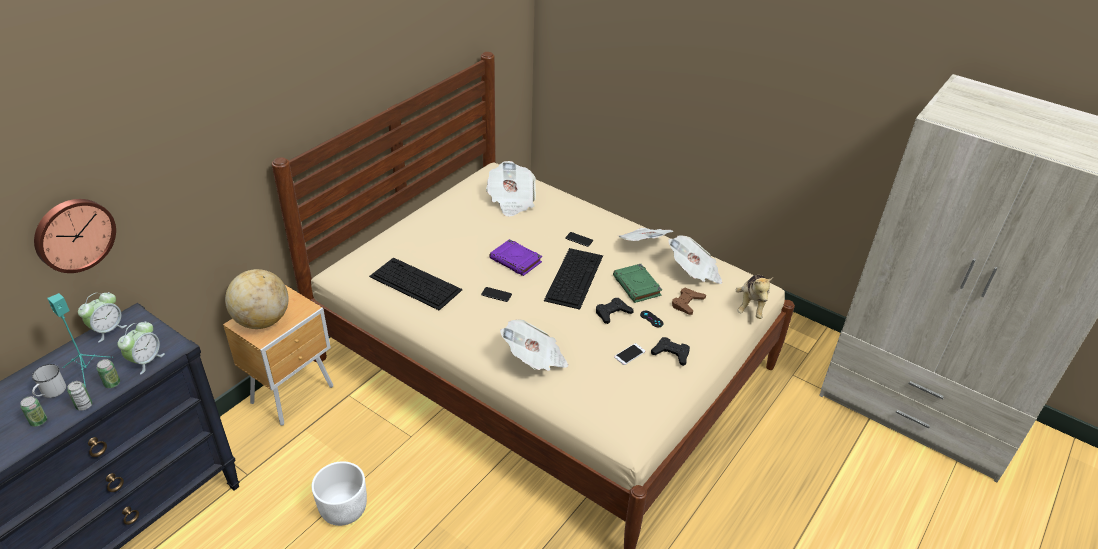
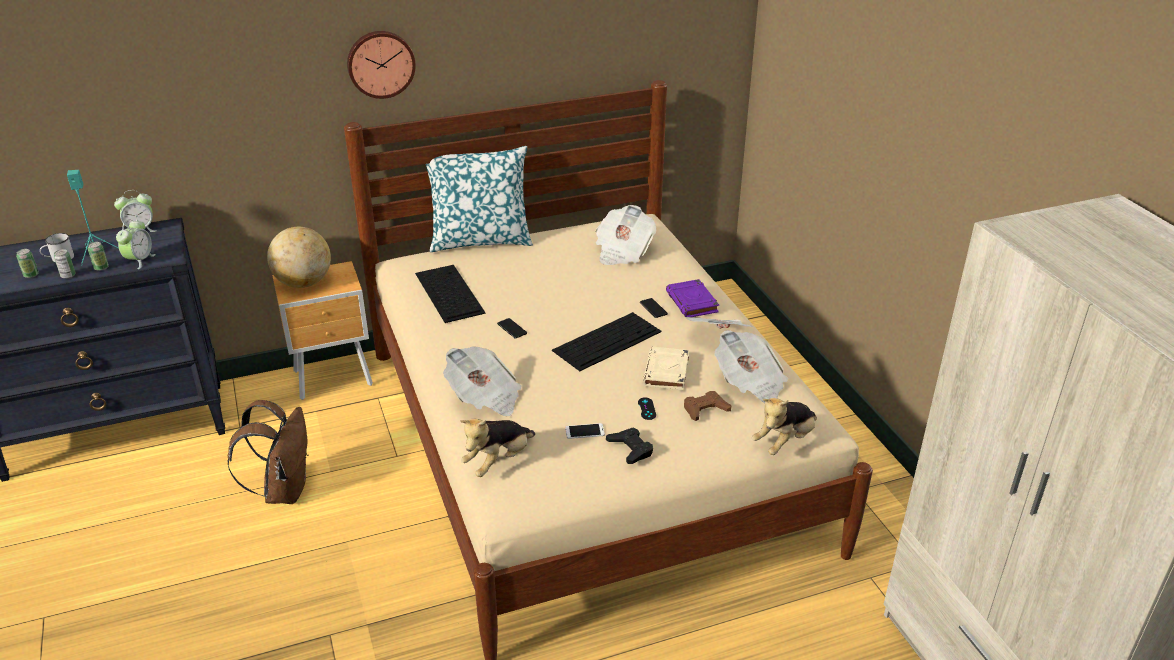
camera: 35 degrees right, 5 degrees down
(73, 234) = (127, 130): wall clock -> wall clock (380, 63)
(146, 361) = (139, 260): alarm clock -> alarm clock turned 45 degrees counterclockwise
(343, 509) = (284, 490): white planter -> brown backpack
(390, 228) = (480, 240): none -> pillow
(516, 261) = (565, 306): purple book -> purple book (692, 302)
(596, 404) = (498, 461): none -> plush toy
(612, 313) = (610, 387): black game controller -> none
(637, 286) = (666, 373): green book -> beige book

